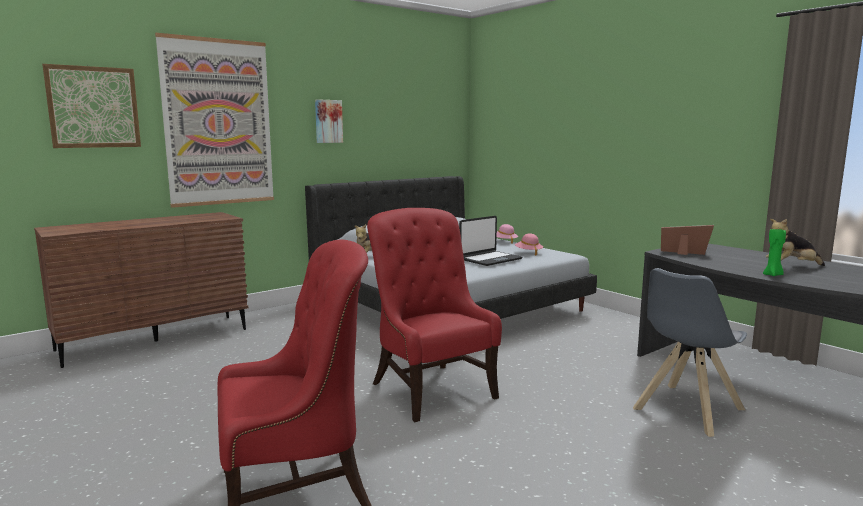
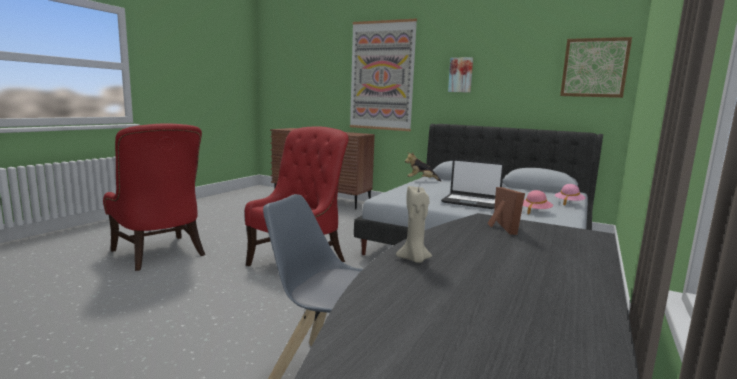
camera: 65 degrees right, 0 degrees up
(93, 106) = (322, 67): picture -> picture (594, 67)
(773, 275) = (414, 259): green candle -> beige candle
(791, 266) = (507, 276): plush toy -> none

